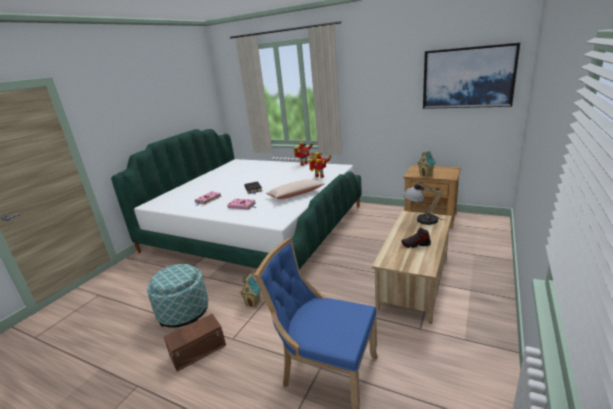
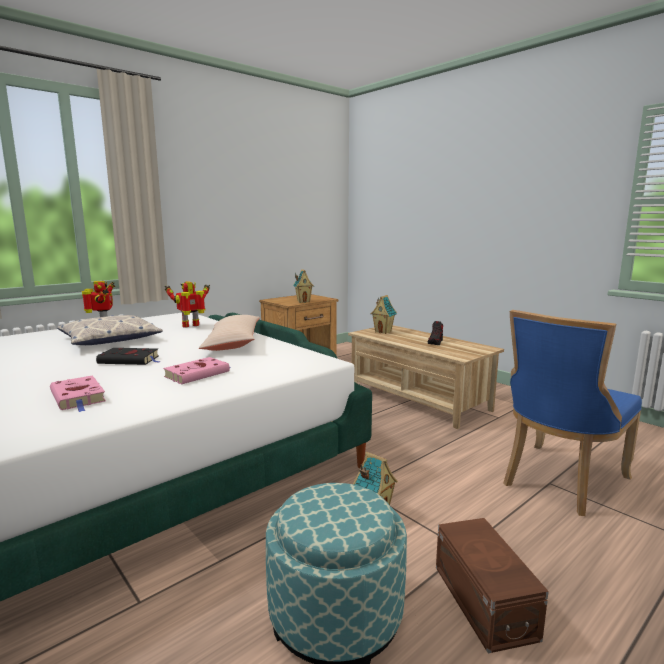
camera: 70 degrees left, 10 degrees down
(280, 175) = (110, 339): none -> pillow
(421, 220) = (383, 332): table lamp -> toy house
(467, 77) = (304, 189): picture -> none

